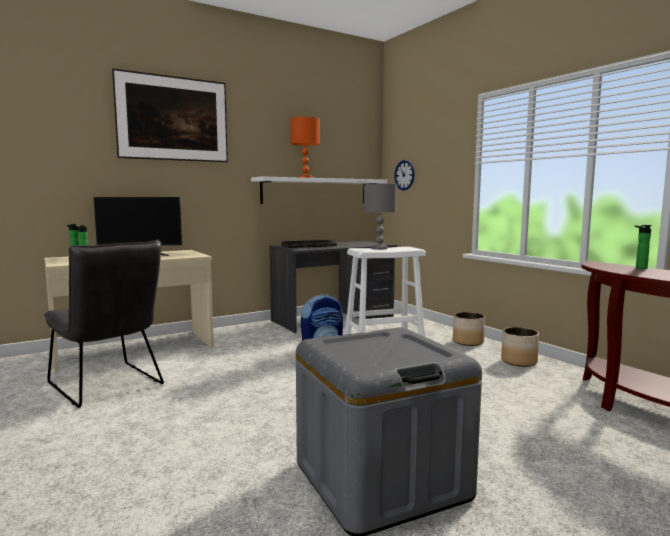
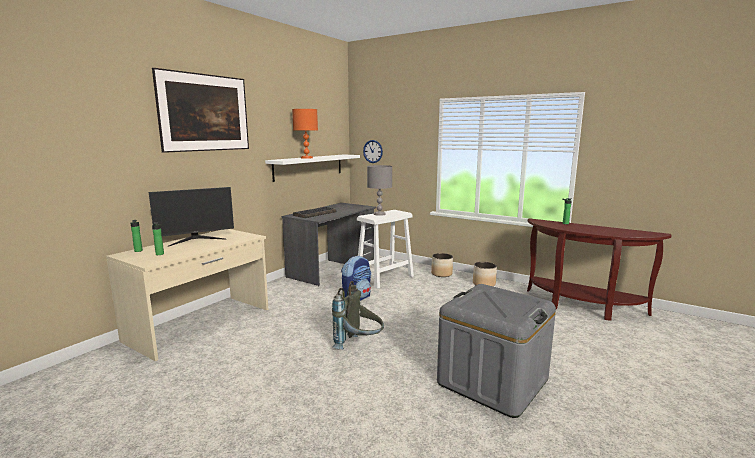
camera: 25 degrees left, 5 degrees up
(108, 386) = (226, 362): grey chair -> none
(260, 399) = (359, 346): none -> grey backpack

